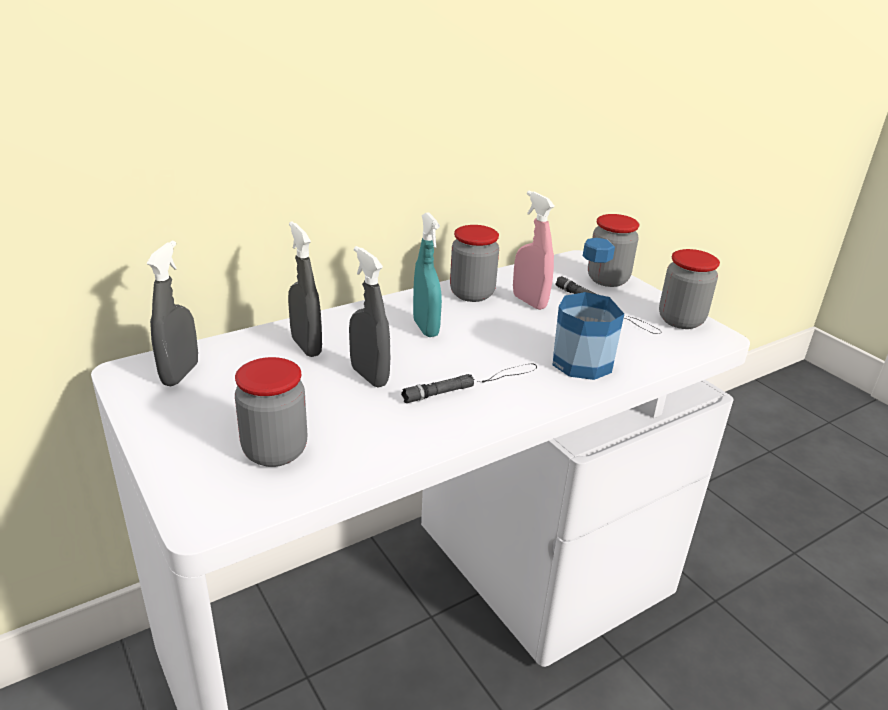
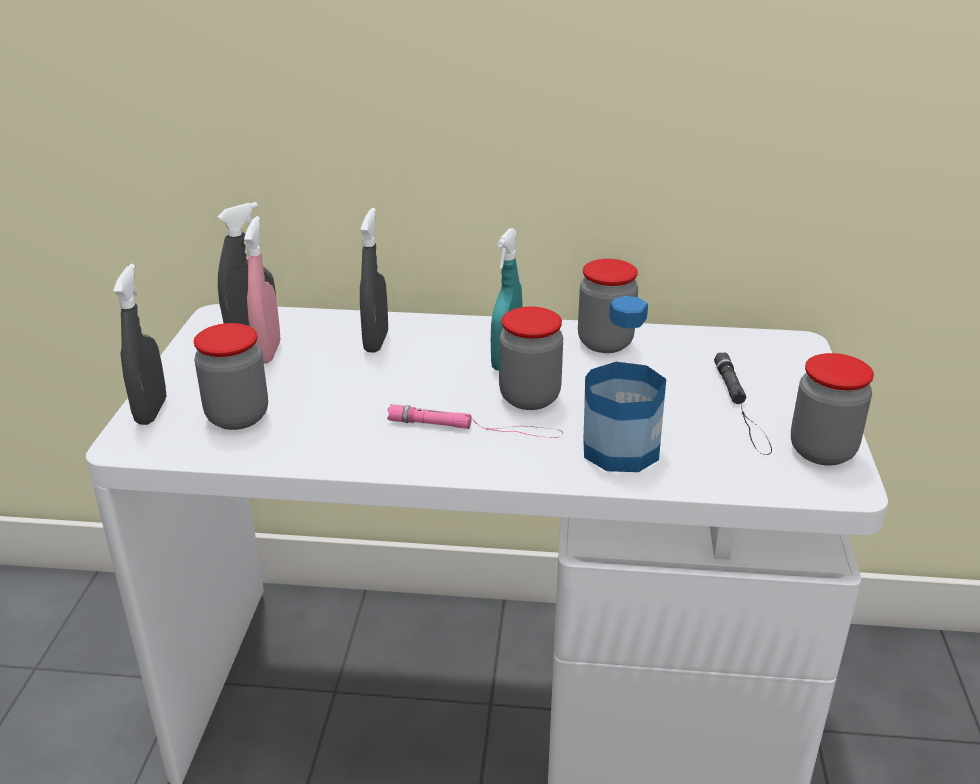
camera: 40 degrees right, 0 degrees up
(369, 376) = (392, 386): grey spray bottle -> grey spray bottle (151, 411)
(472, 383) = (475, 427): black flashlight -> pink flashlight
(529, 302) = (658, 370): pink spray bottle -> pink spray bottle (268, 352)
(607, 279) = (797, 376): jar -> jar (529, 398)

